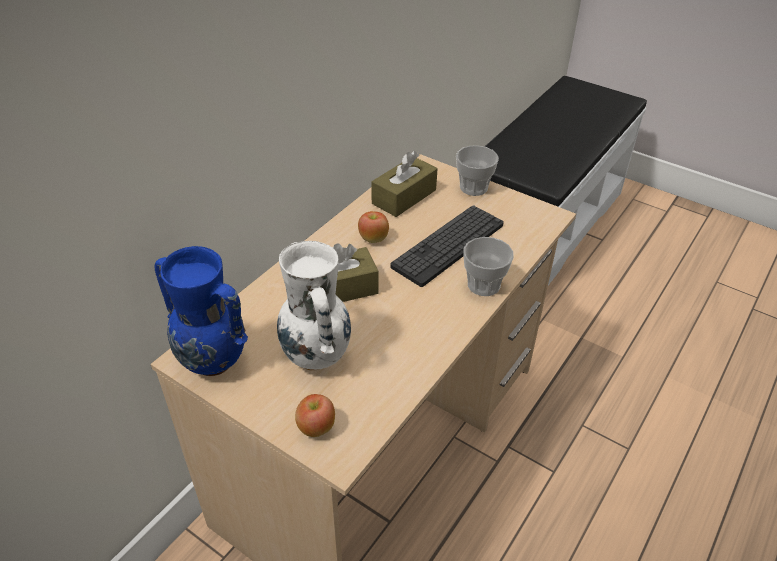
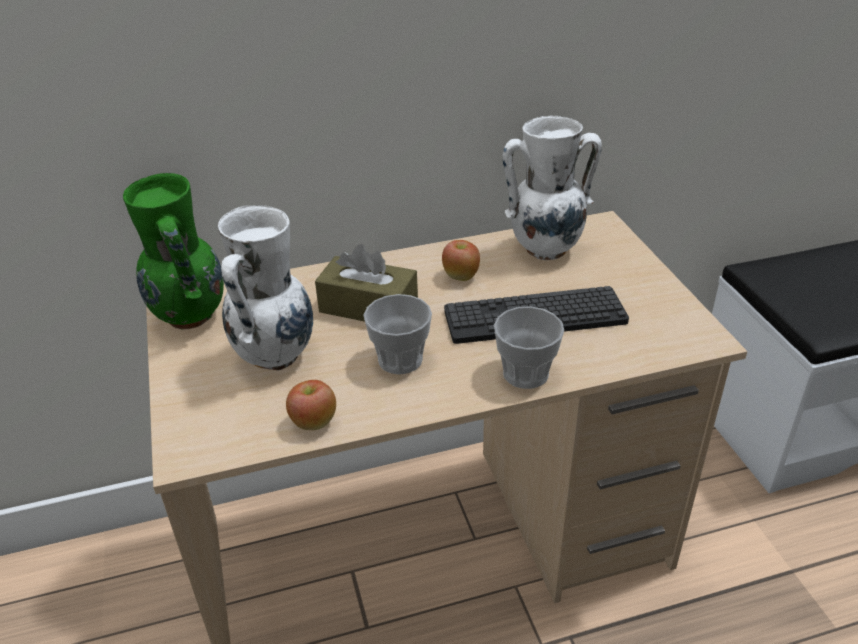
camera: 40 degrees right, 5 degrees down
(214, 362) = (189, 317): blue vase -> green vase
(316, 427) = (198, 417): apple -> apple (314, 422)
(404, 197) = (544, 249): brown tissue box -> white vase
(473, 187) = (639, 271): cup -> cup (400, 360)

